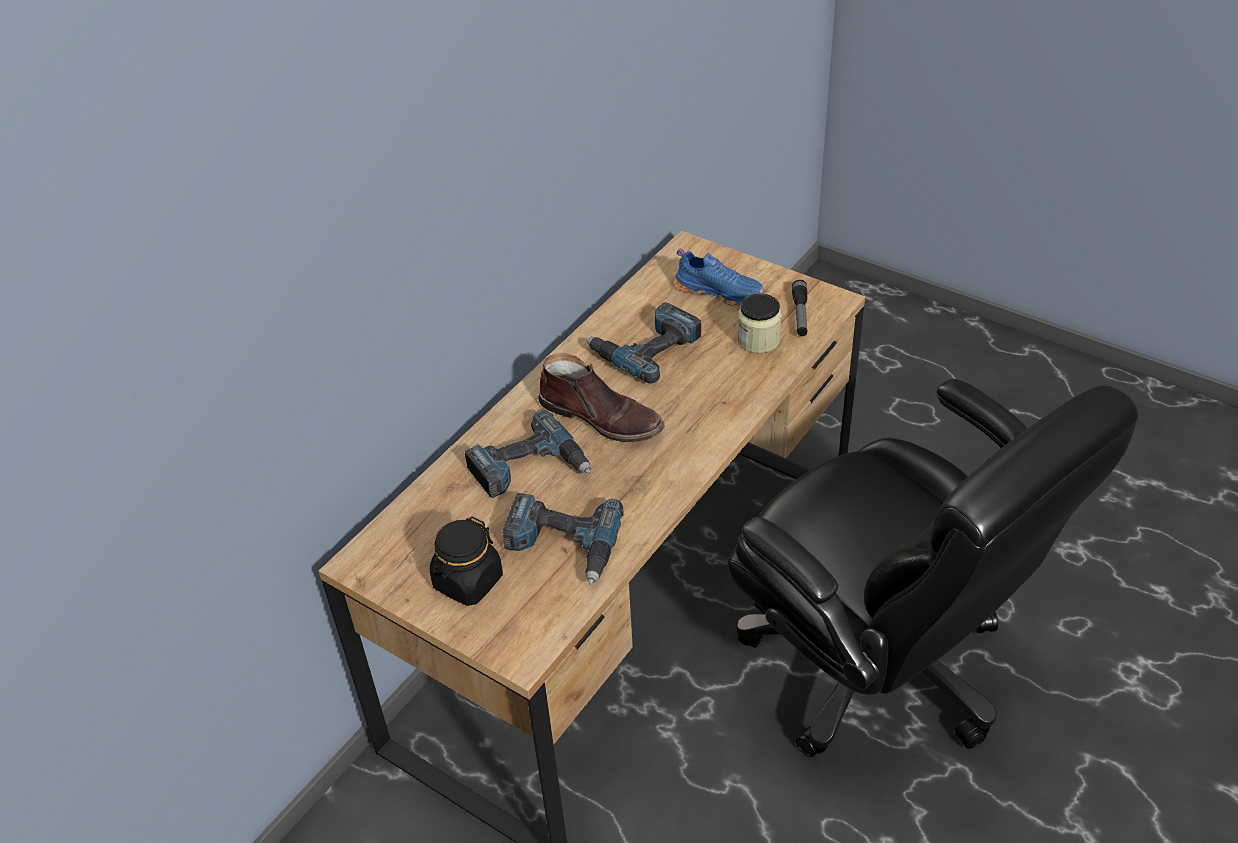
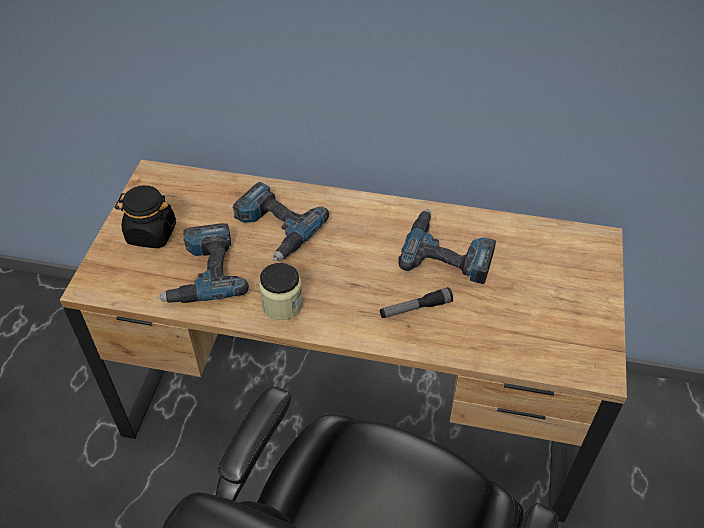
camera: 65 degrees right, 5 degrees up
(602, 417) = (350, 251): brown boot -> none
(719, 291) = (555, 280): blue shoe -> none
(758, 340) = (504, 327): jar -> jar (282, 304)
(800, 314) = (562, 349): flashlight -> flashlight (415, 308)

